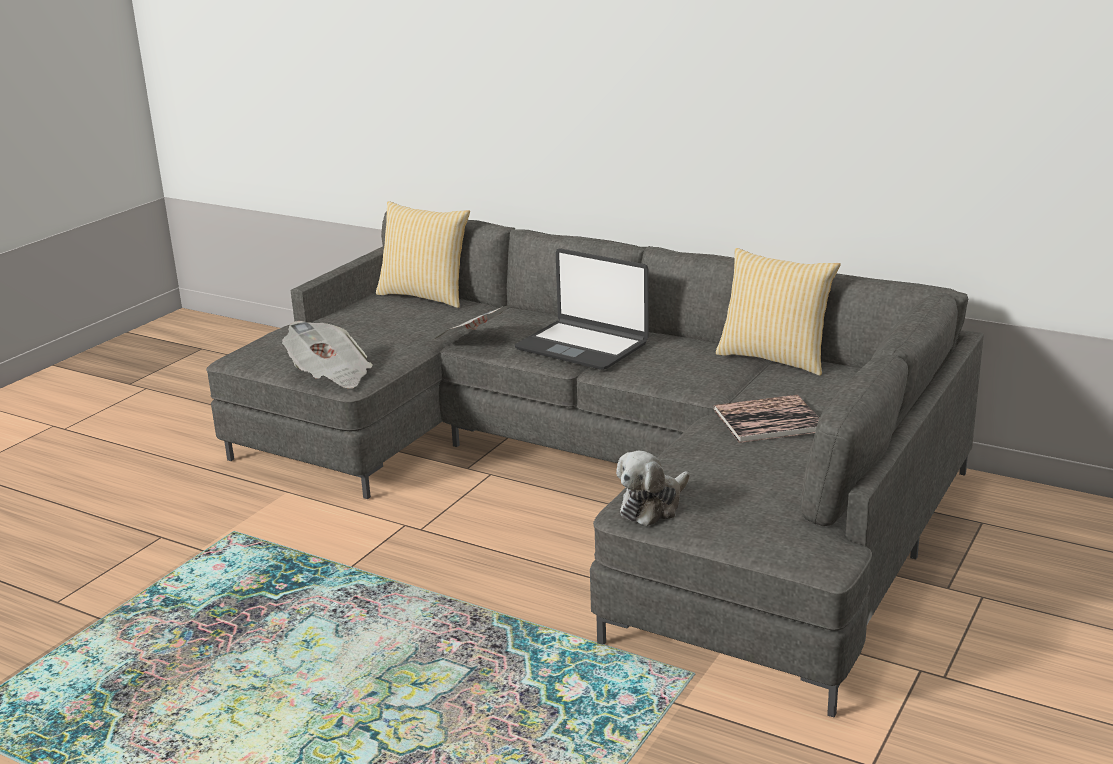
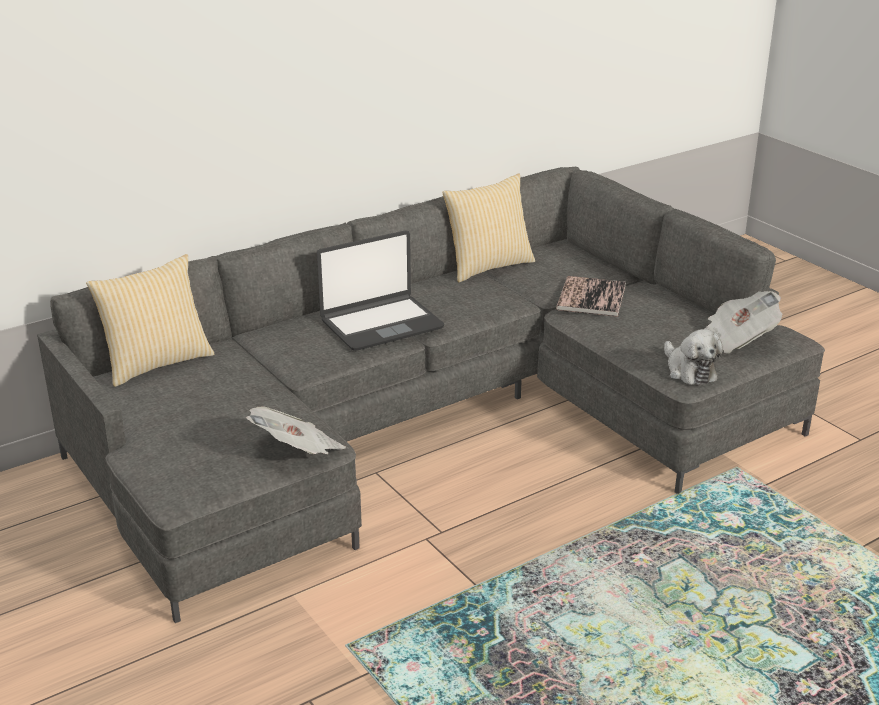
camera: 65 degrees left, 5 degrees up
(472, 343) = (306, 368): newspaper -> newspaper (735, 340)

